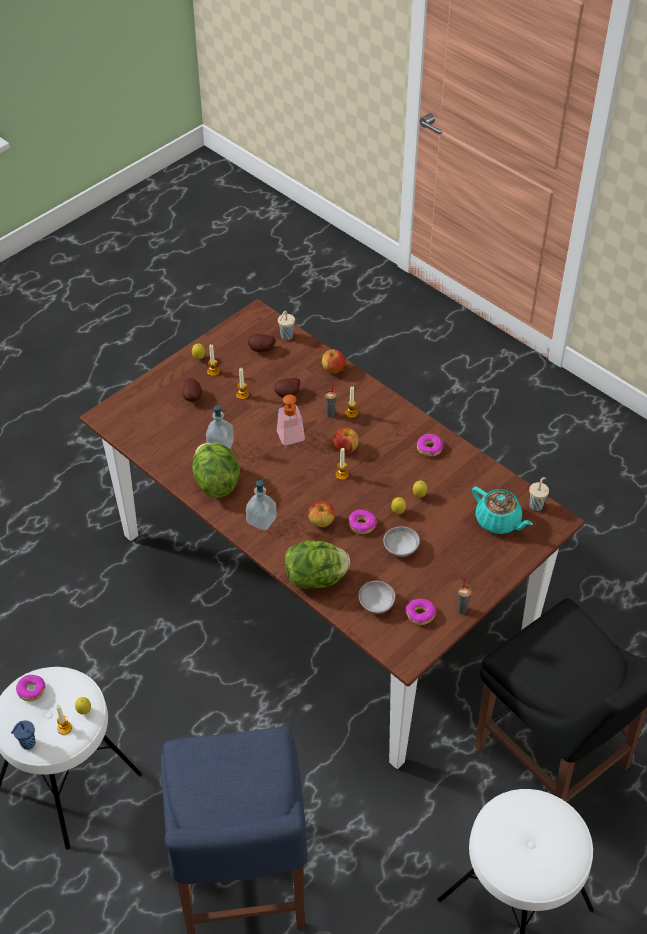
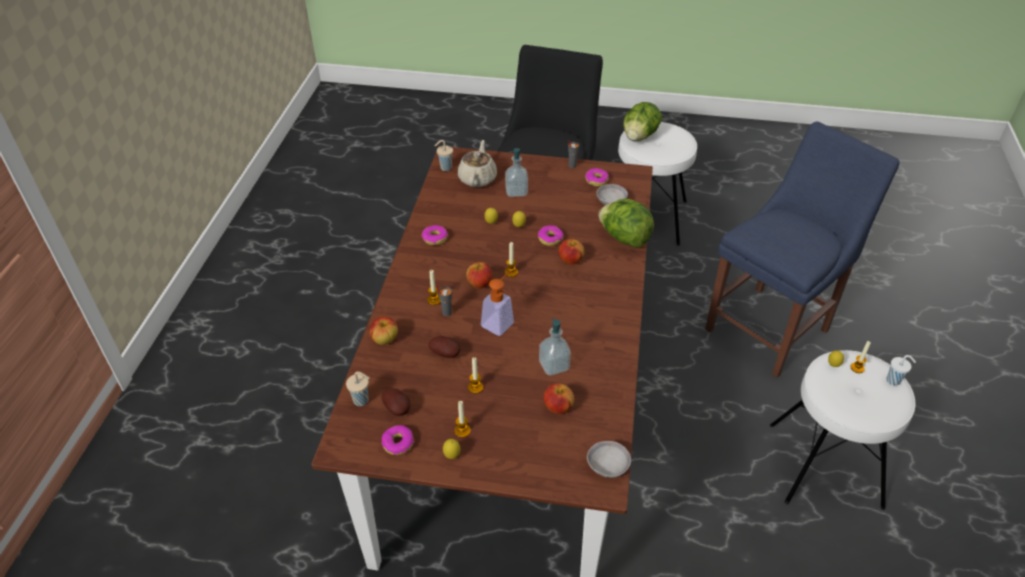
camera: 125 degrees left, 5 degrees down
(27, 744) = (894, 381): blue cup -> white cup
(31, 690) = (861, 409): donut -> donut (398, 443)
(183, 427) = (558, 407): none -> apple
(193, 397) = (512, 425): potato -> none
(215, 482) = (597, 344): lettuce -> lettuce (639, 137)
(261, 520) = (605, 294): soap dispenser -> soap dispenser (516, 191)
(401, 548) = (551, 211): grey bowl -> grey bowl (607, 467)
(498, 521) = (477, 178): turquoise teapot -> beige teapot

